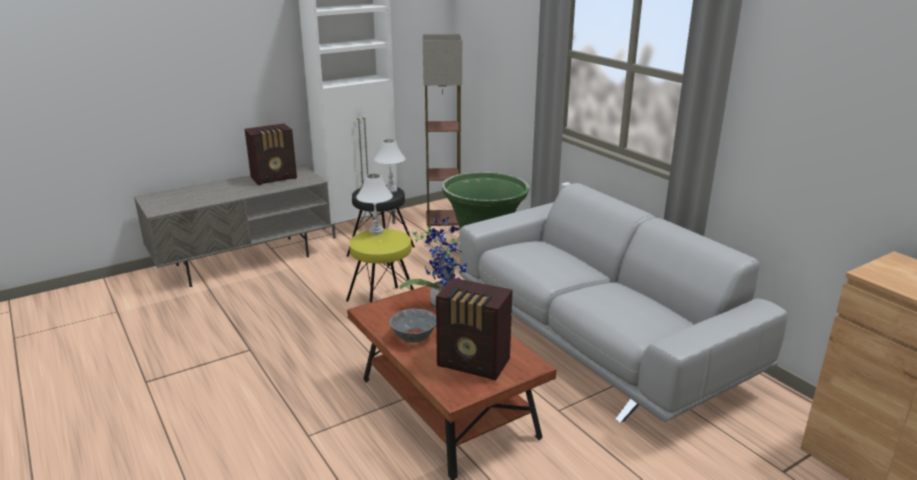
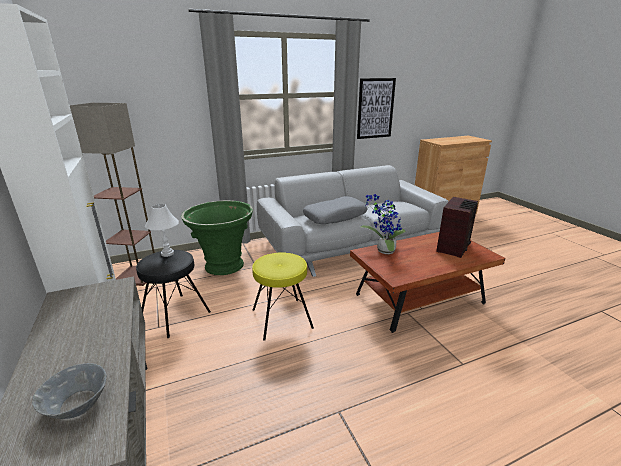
camera: 80 degrees left, 0 degrees up
(275, 178) = (74, 314): radio -> none
(376, 231) = (263, 264): white table lamp -> none
(414, 336) = (428, 263): grey bowl -> grey bowl (77, 404)
(544, 262) = (335, 216): none -> grey pillow
(781, 134) = (375, 108): none -> picture

